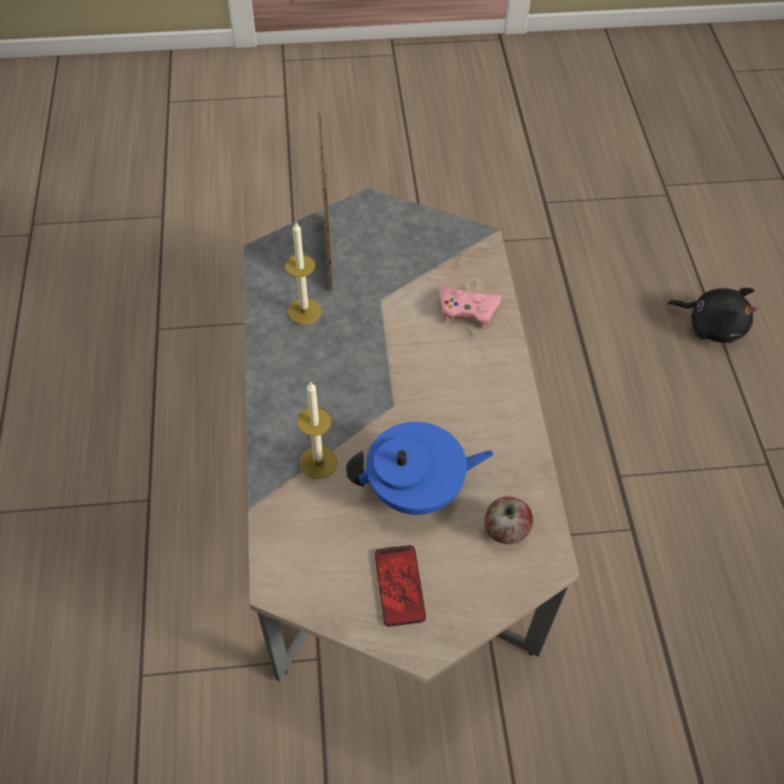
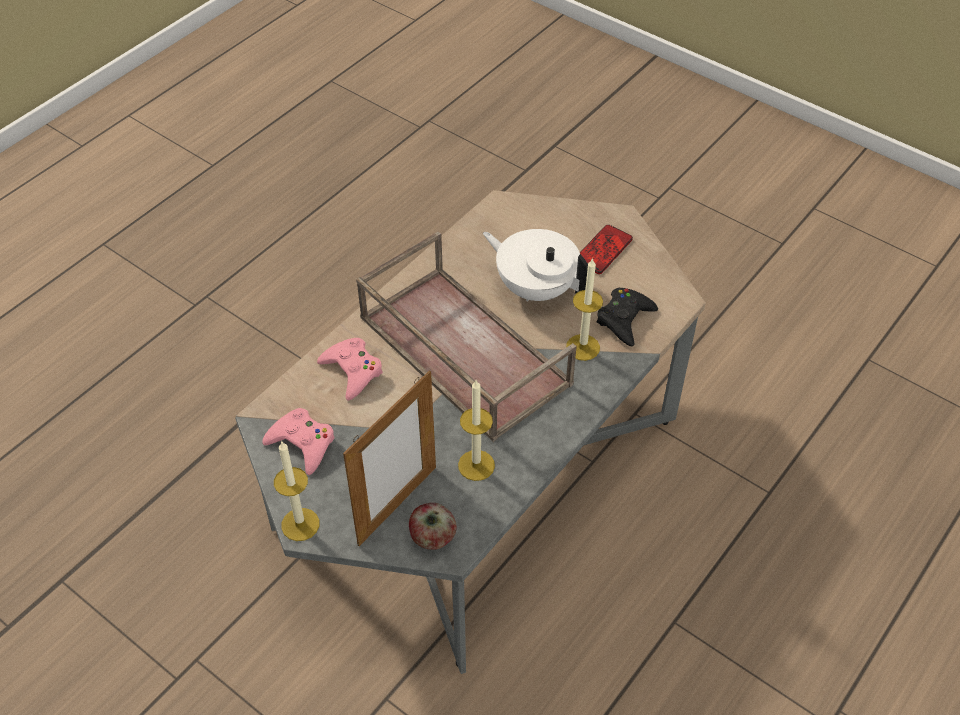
camera: 135 degrees left, 5 degrees down
(308, 519) = (624, 319): none -> black game controller
(374, 204) = (300, 524): none -> candle
(411, 384) = (461, 350): none -> brown tray
(416, 490) = (536, 287): blue teapot -> white teapot
(434, 243) = (302, 444): none -> pink game controller
(505, 530) = (507, 233): apple -> apple (432, 538)
(711, 326) = (83, 399): black plush toy -> none

